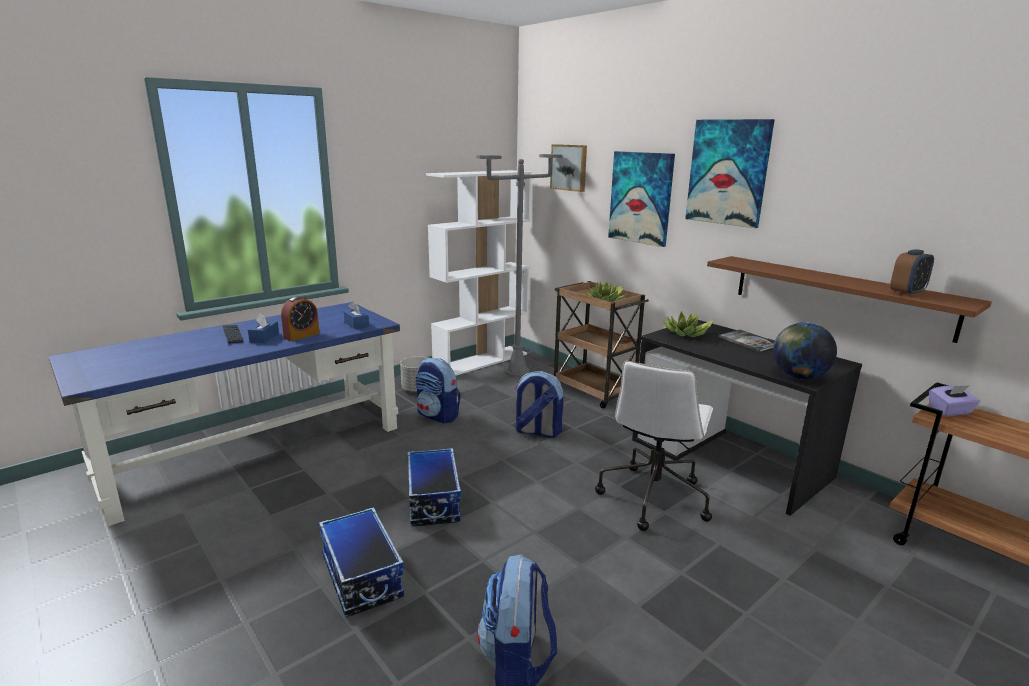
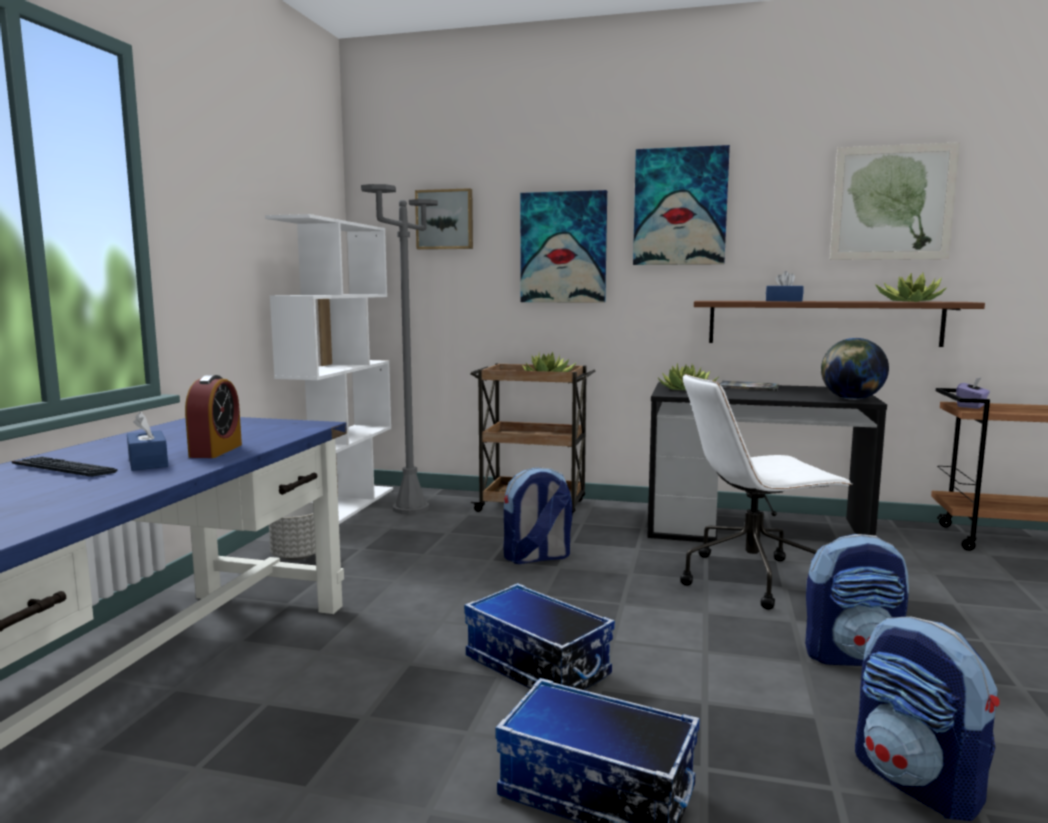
camera: 35 degrees left, 10 degrees down
(356, 324) = (278, 430): blue tissue box -> blue tissue box (783, 301)
(438, 416) = (380, 576): backpack -> backpack (852, 655)
(653, 497) = (752, 578): white office chair -> white office chair turned 90 degrees clockwise
(907, 293) = (908, 301): alarm clock -> potted plant
(925, 186) = (892, 203): none -> picture

